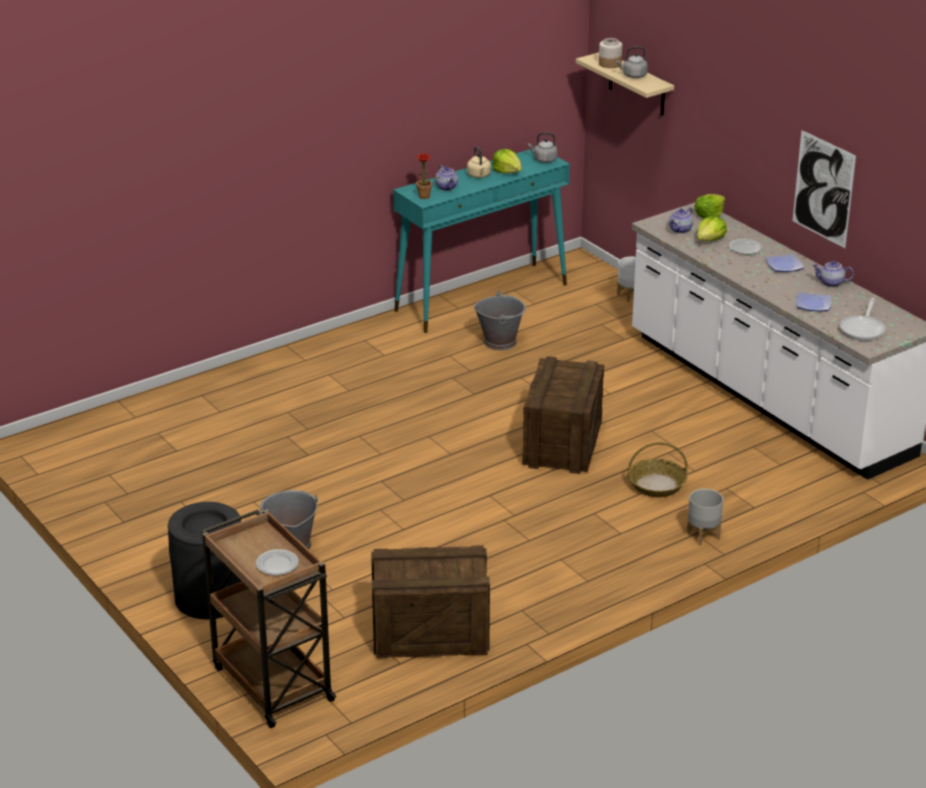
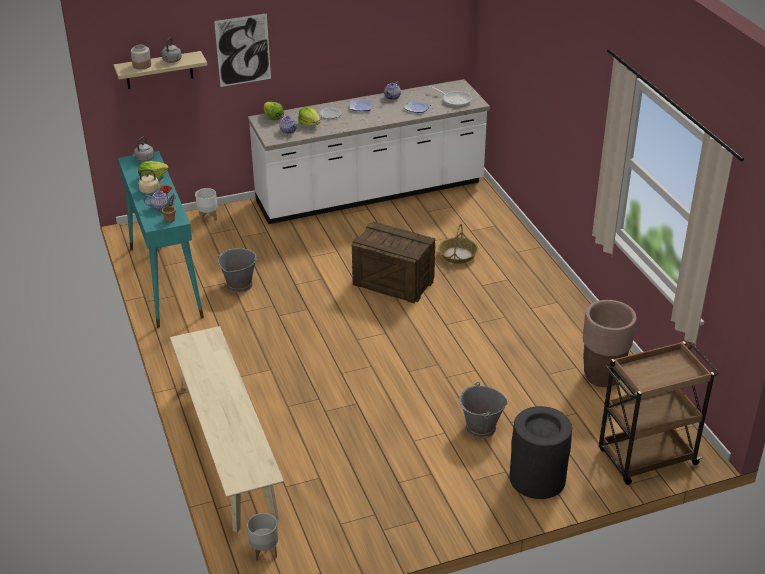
camera: 75 degrees left, 5 degrees up
(207, 389) = (227, 449): none -> beige bench
(277, 564) = (672, 366): plate -> none
(429, 634) = (602, 376): crate -> brown planter
(703, 536) = (520, 249): grey planter -> grey planter (265, 551)
(823, 189) = (356, 47): picture -> picture (243, 50)

